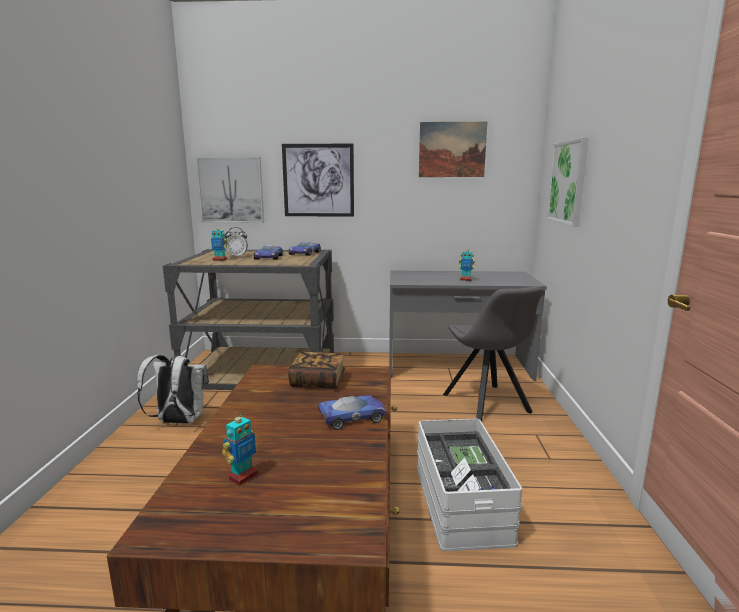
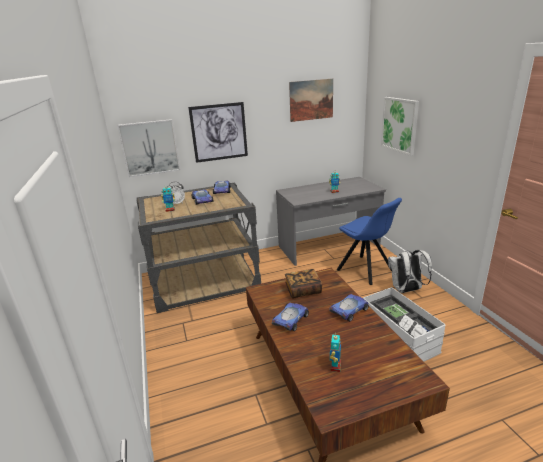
camera: 20 degrees left, 10 degrees up
(178, 422) = (186, 337): white backpack -> white backpack (406, 290)
(259, 408) = (291, 319): none -> toy car
(487, 403) = (365, 270): grey chair -> blue chair

